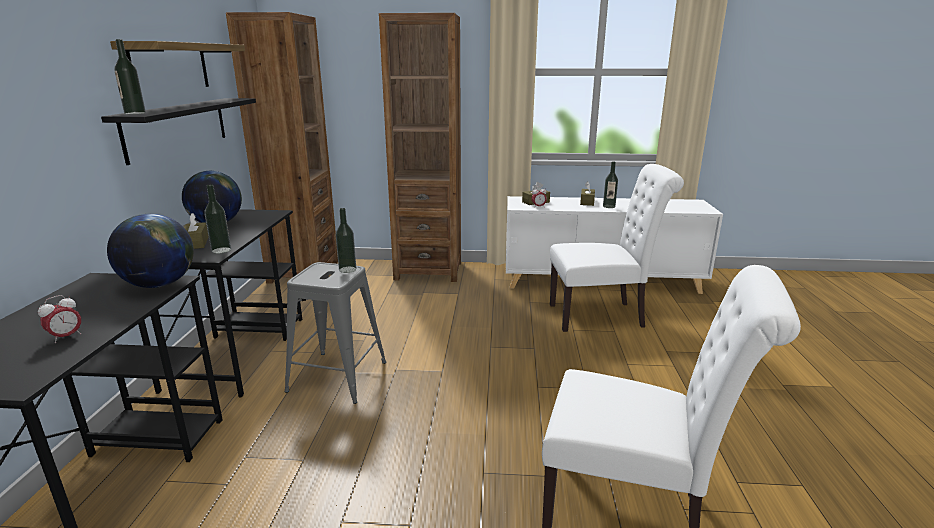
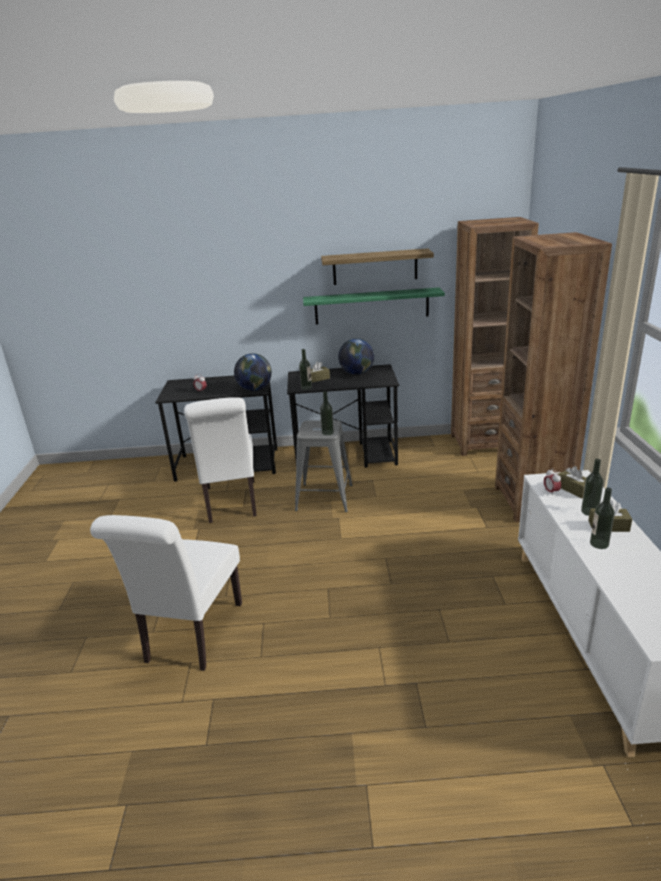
camera: 85 degrees right, 5 degrees up
(135, 113) = (318, 297): bottle -> bottle (589, 511)
(178, 127) = (371, 306): black shelf -> green shelf
(602, 316) = (484, 633): white chair -> white chair (231, 504)

